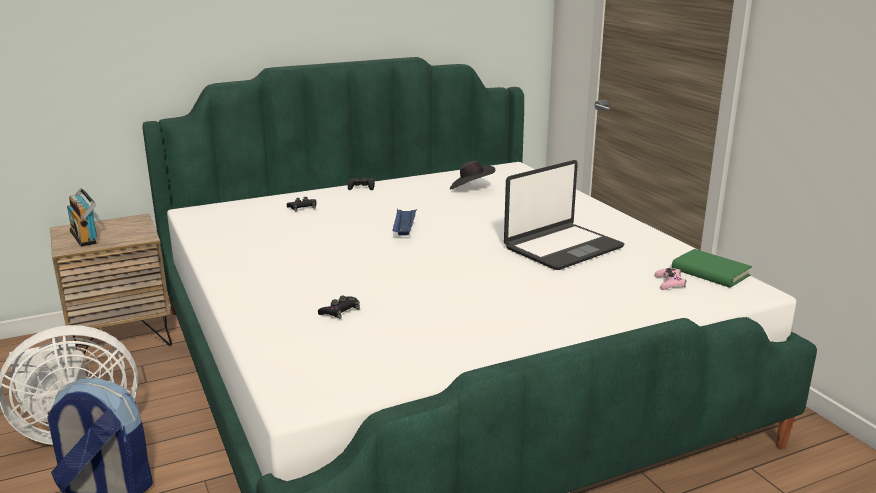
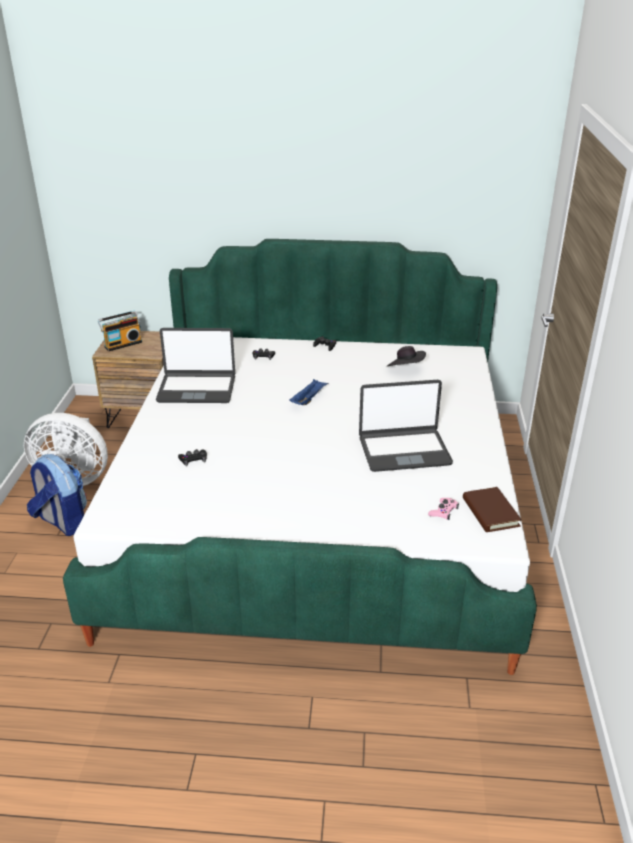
camera: 30 degrees right, 10 degrees up
(86, 236) = (122, 344): radio -> radio turned 120 degrees counterclockwise
(256, 249) = (197, 389): none -> laptop
(710, 272) = (490, 512): green book -> brown book

